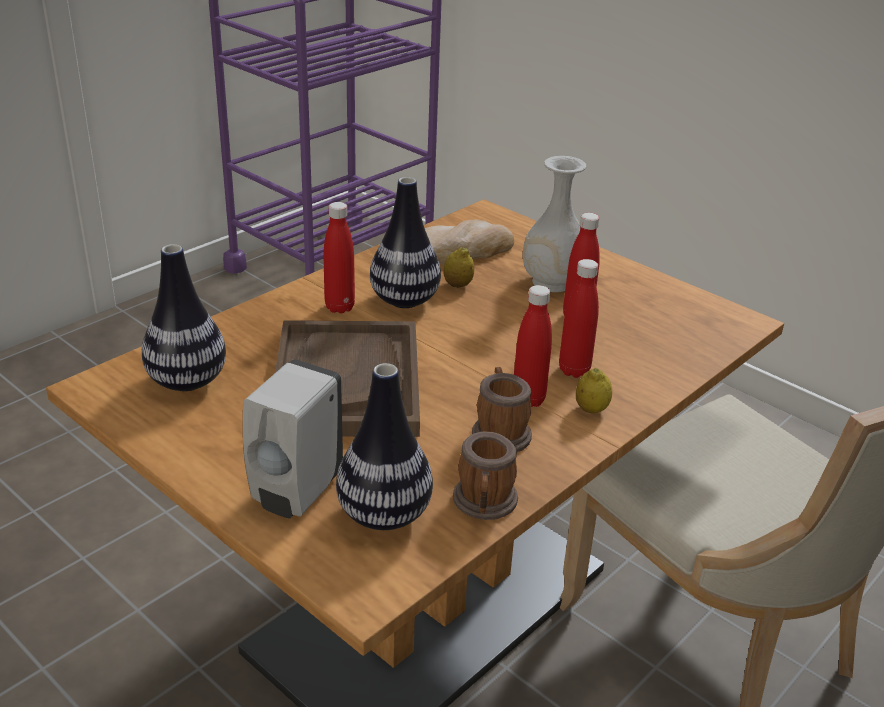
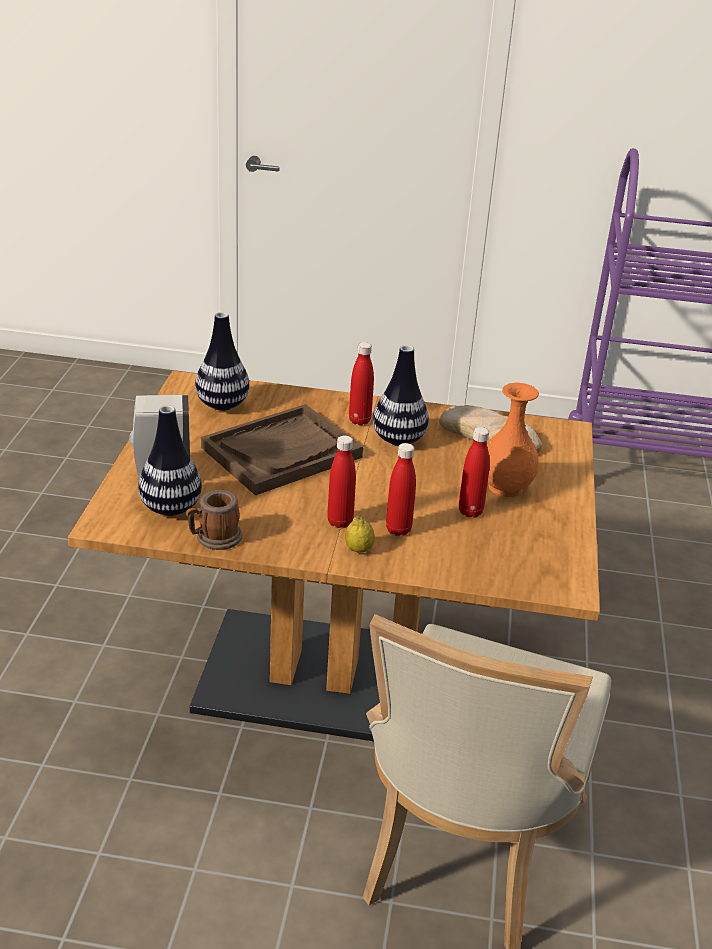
camera: 55 degrees right, 0 degrees up
(458, 285) = (447, 452): lemon -> none
(499, 431) = (292, 522): mug -> none
(552, 282) = (506, 487): white vase -> orange vase

